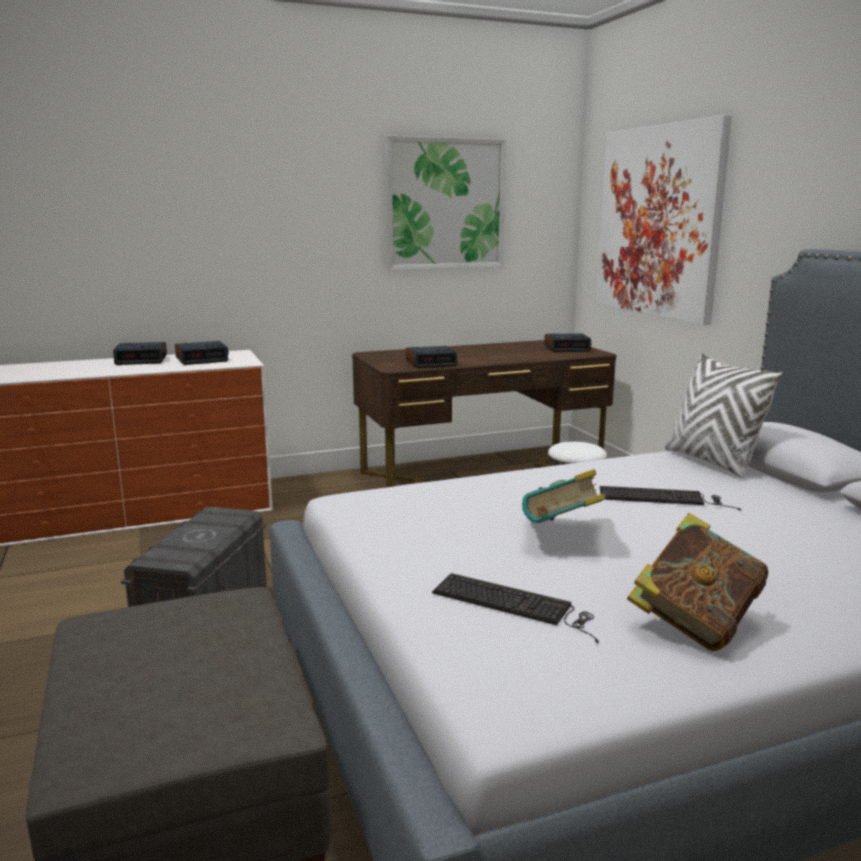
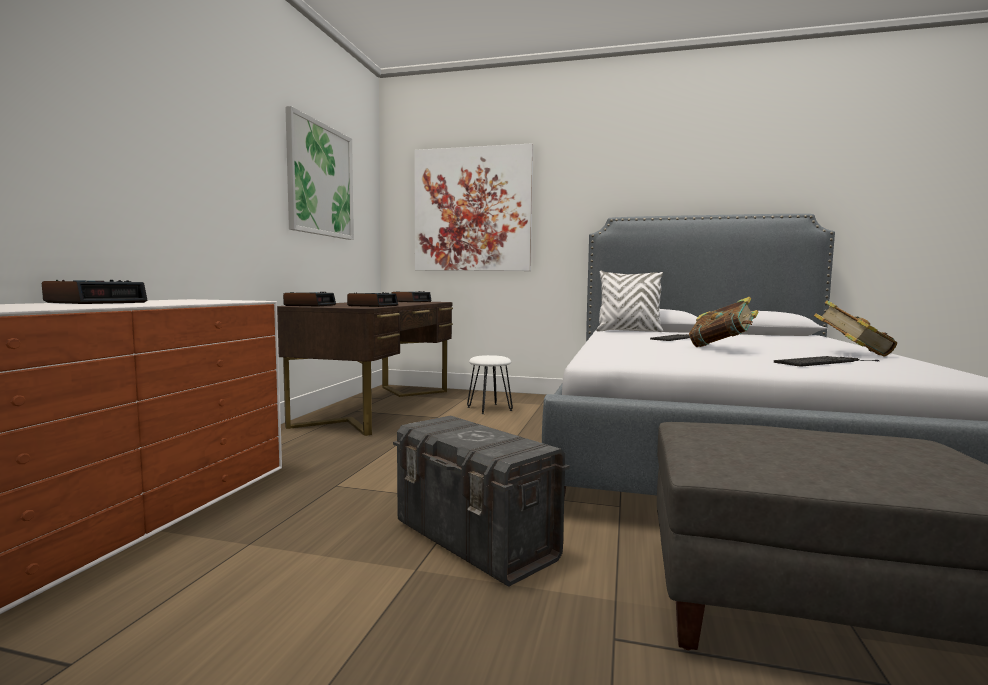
camera: 55 degrees left, 10 degrees down
(202, 359) = (182, 301): alarm clock -> alarm clock (310, 305)

